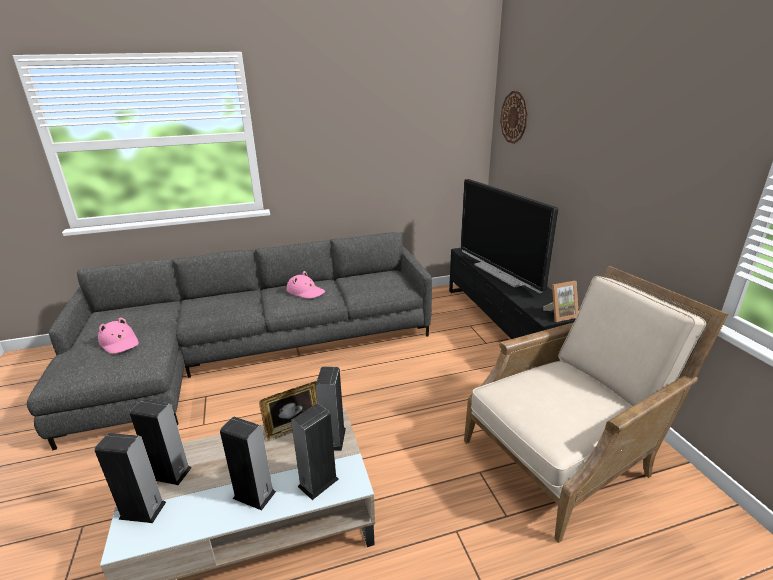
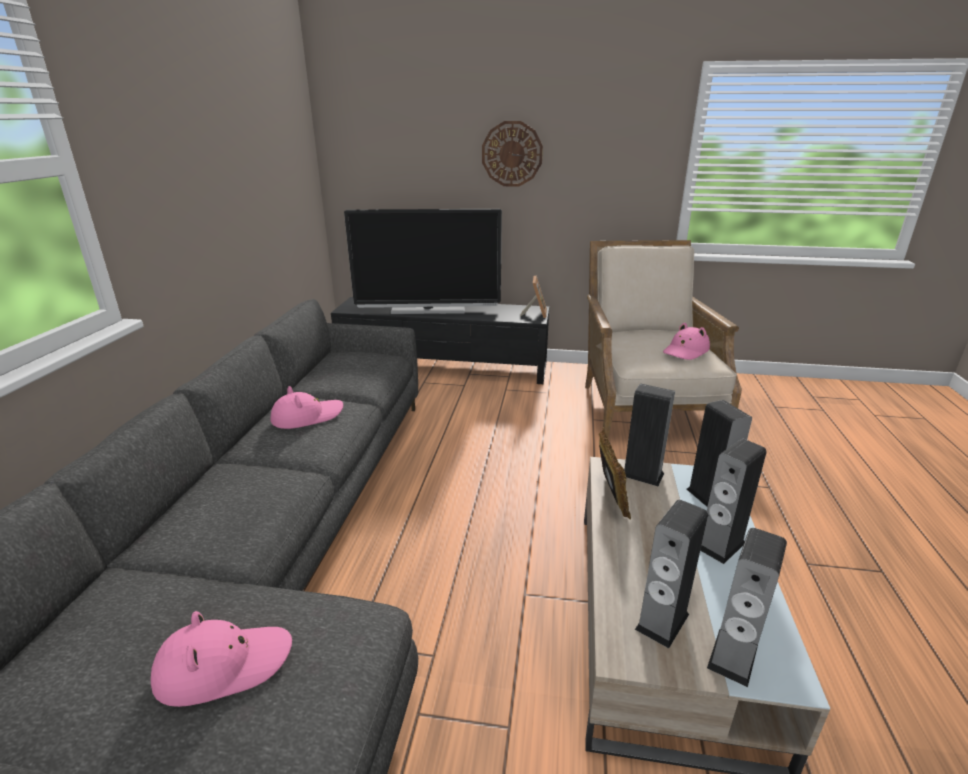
camera: 65 degrees left, 0 degrees up
(514, 117) = (365, 126): wall clock -> wall clock (512, 154)
(562, 415) = (685, 351): none -> pink hat

